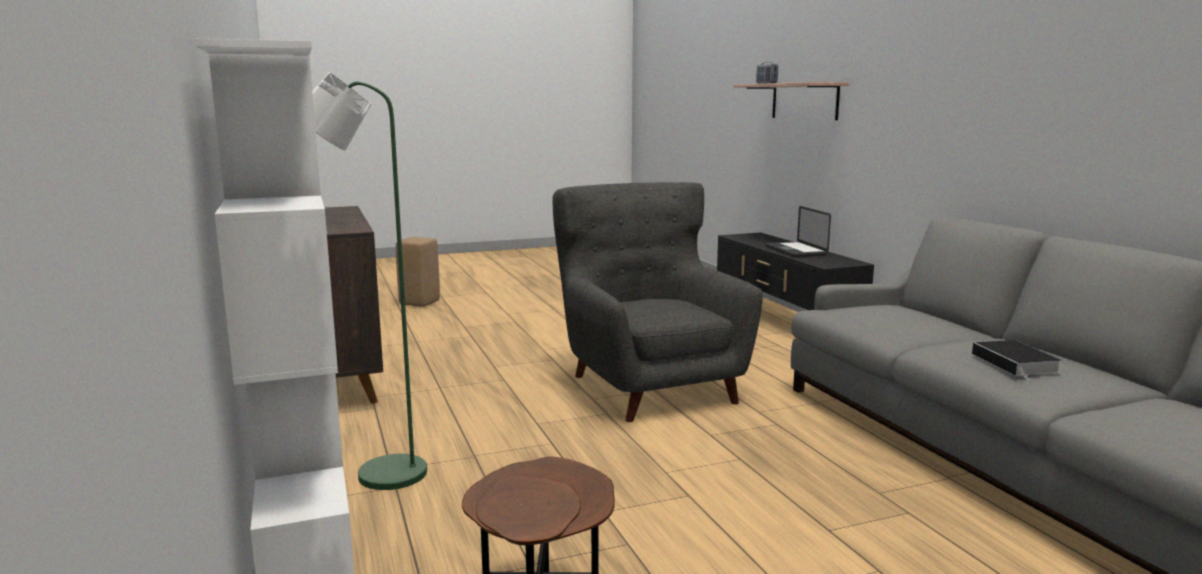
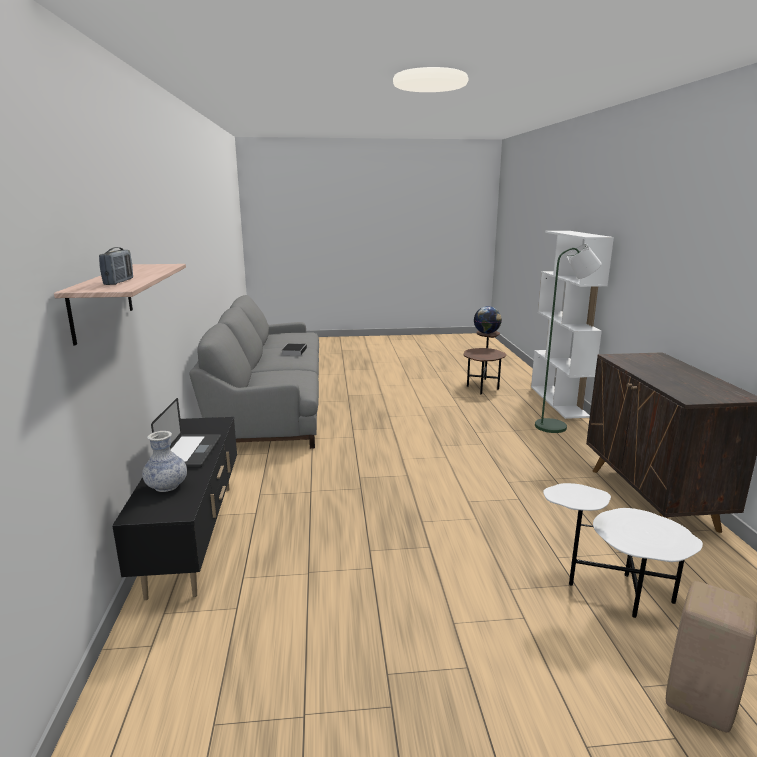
camera: 165 degrees left, 5 degrees up
(435, 326) = (614, 592): none -> white side table
(533, 495) = (486, 333): none -> globe
(650, 386) = (403, 462): grey armchair -> none
(767, 240) = (166, 486): none -> vase

